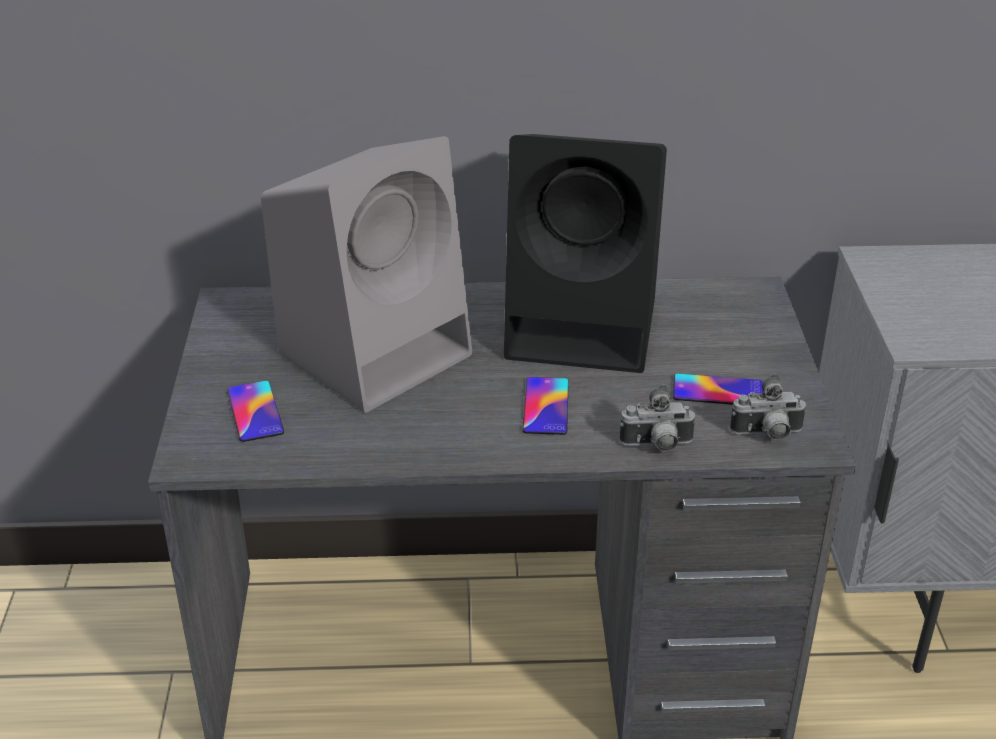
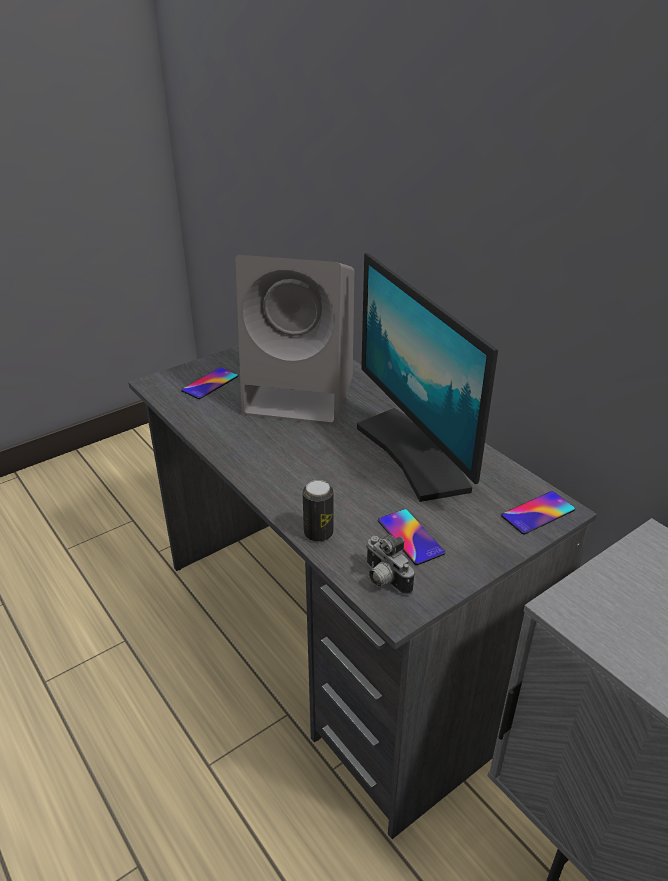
camera: 55 degrees right, 0 degrees up
(546, 406) = (313, 472): phone -> phone (538, 513)
(586, 328) = (415, 454): black speaker -> monitor
(657, 446) = (318, 533): camera -> can

